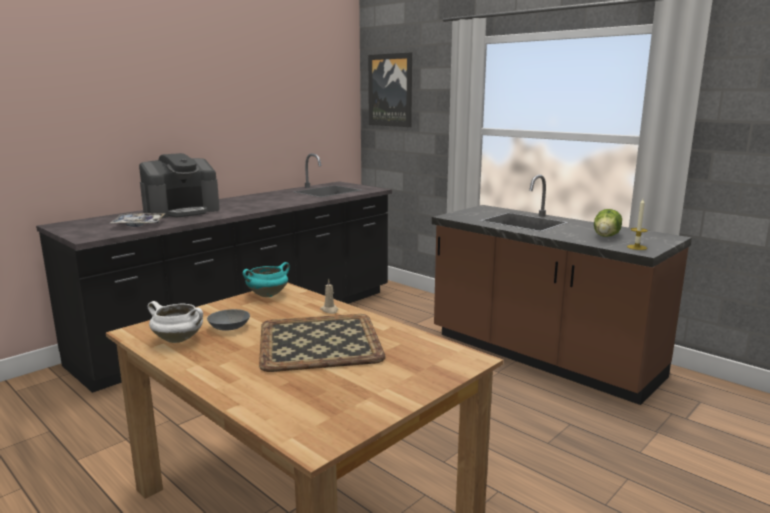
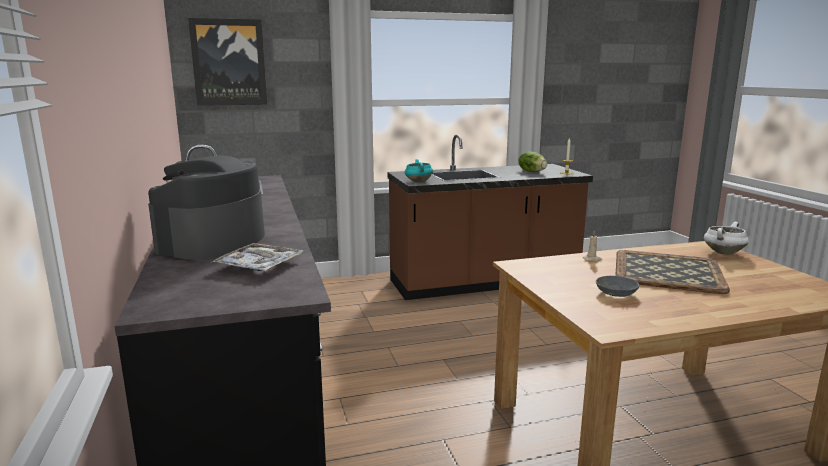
camera: 60 degrees left, 0 degrees up
(179, 339) = (641, 313): white cooking pot -> white cooking pot (723, 252)
(182, 211) = (212, 242): coffee machine -> coffee machine turned 150 degrees counterclockwise
(268, 295) = (531, 271): turquoise cooking pot -> turquoise cooking pot (418, 182)

